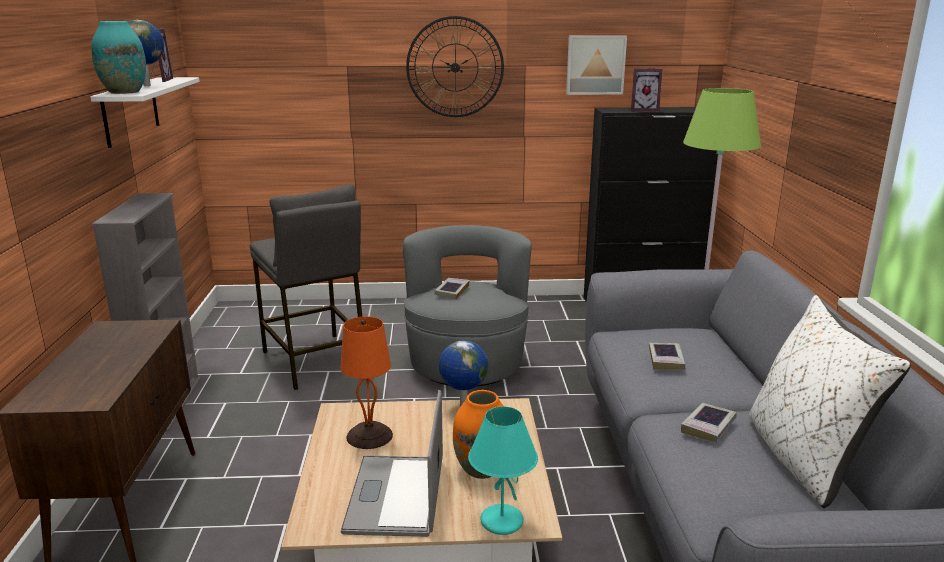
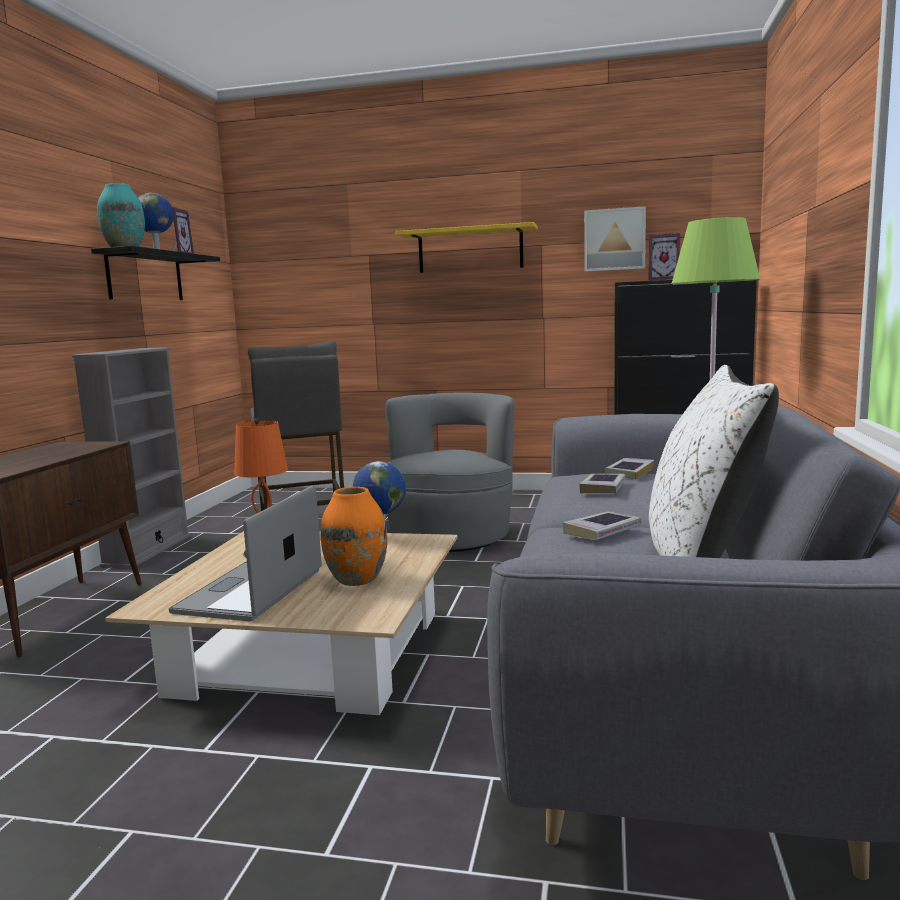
camera: 15 degrees right, 10 degrees down
(131, 110) = (145, 277): white shelf -> black shelf
(452, 291) = (430, 452): book -> book (629, 472)
(455, 67) = (470, 250): wall clock -> yellow shelf
(500, 521) = (338, 617): turquoise table lamp -> none

